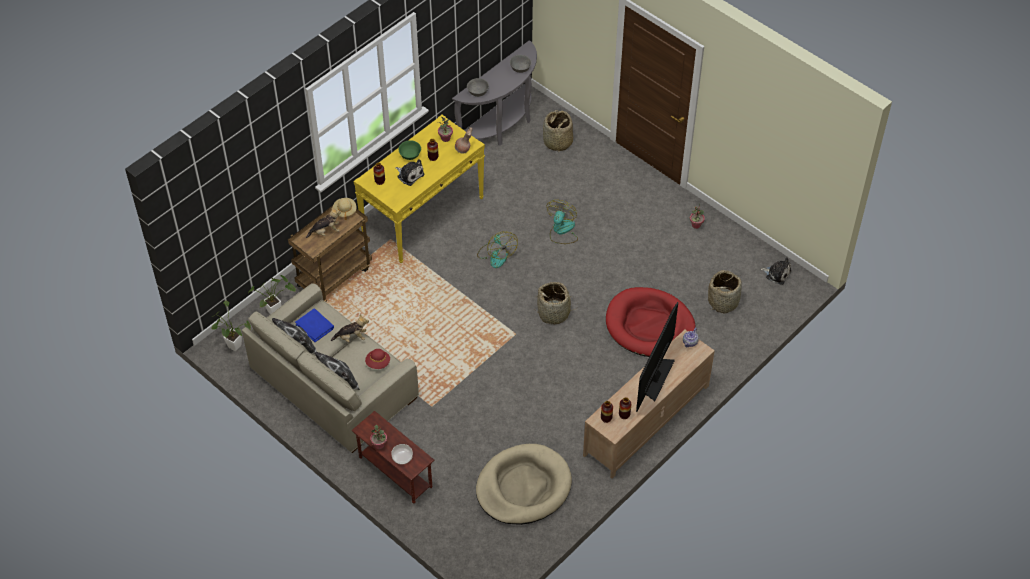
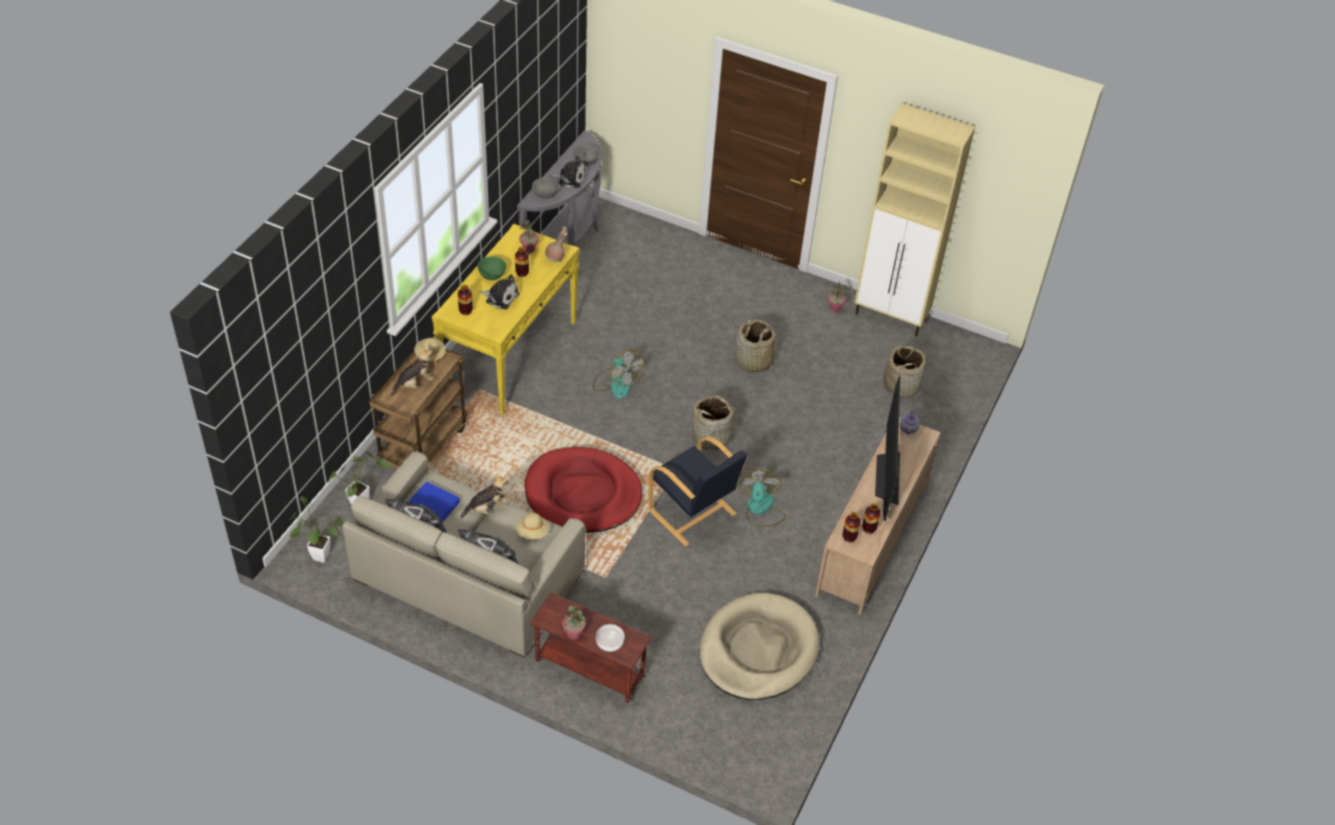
camera: 20 degrees left, 5 degrees down
(378, 363) = (532, 532): red hat -> beige hat
(515, 371) = (693, 513): none -> black armchair
(557, 142) = (639, 247): basket -> basket (753, 361)
(561, 231) = (683, 342): fan -> fan (760, 509)
(649, 325) = (830, 428): red dog bed -> red dog bed (583, 494)
(740, 241) = (891, 317): none -> beige cabinet
(777, 273) = (947, 344): plush toy -> plush toy (570, 178)

